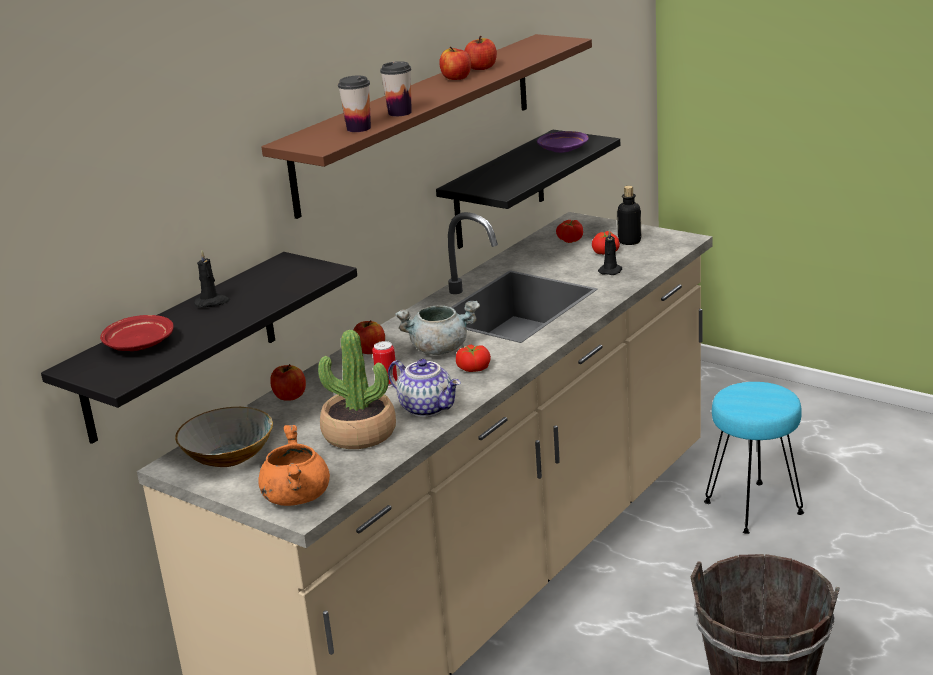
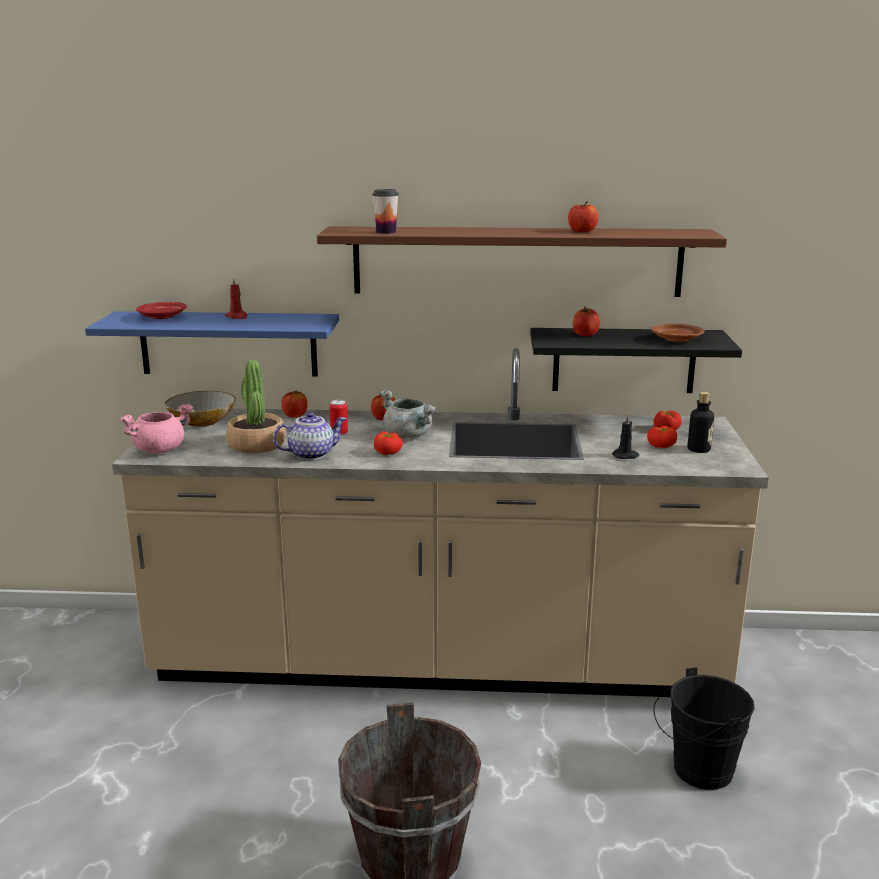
camera: 55 degrees right, 5 degrees down
(180, 347) = (228, 343): black shelf -> blue shelf
(212, 302) = (237, 317): black candle -> red candle
(295, 496) = (159, 449): orange cooking pot -> pink cooking pot
(400, 113) = (435, 233): cup -> none
(428, 408) = (311, 454): teapot -> teapot turned 120 degrees counterclockwise
(456, 78) = (544, 231): apple -> apple (585, 334)
(563, 149) = (677, 340): purple plate -> brown plate
(754, 507) = (696, 771): turquoise stool -> black bucket

